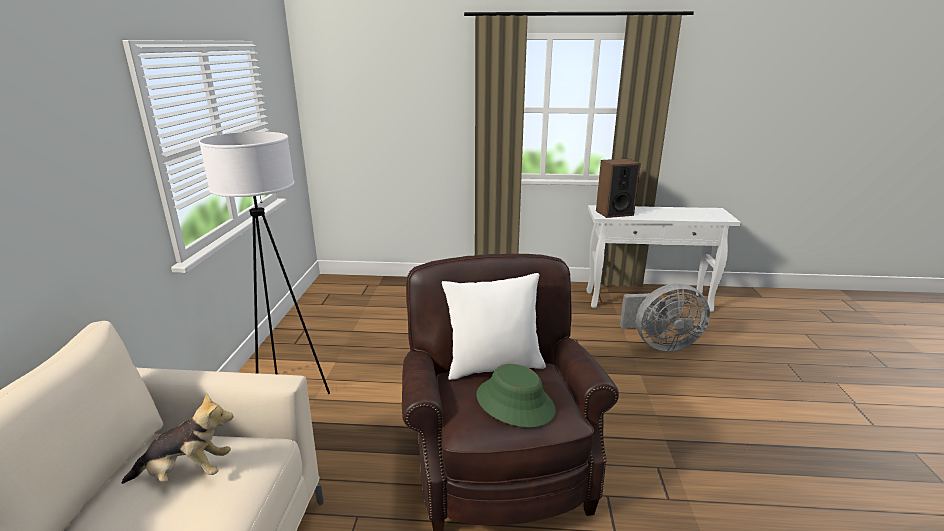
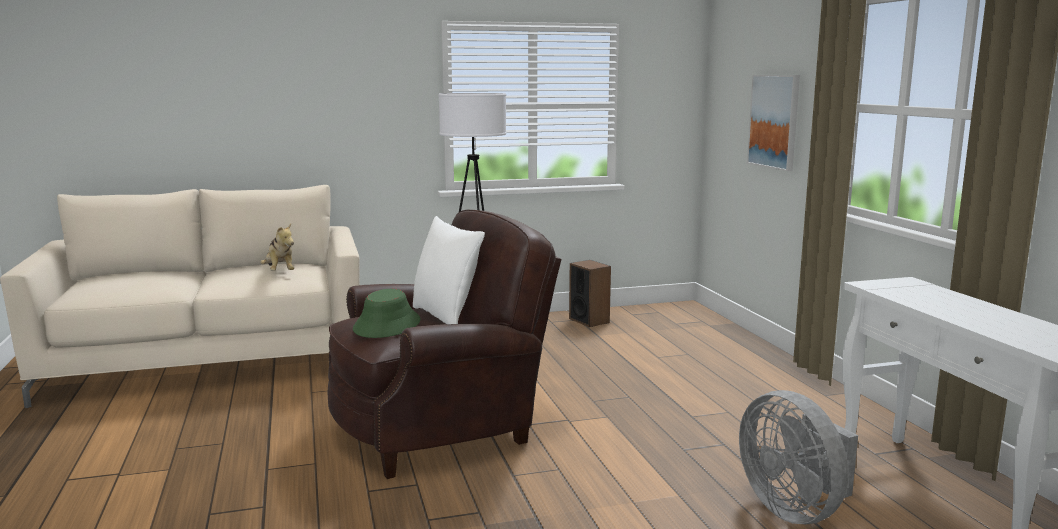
camera: 70 degrees right, 10 degrees down
(411, 123) = (774, 121): none -> picture
(614, 213) = (898, 289): speaker -> speaker (589, 320)

